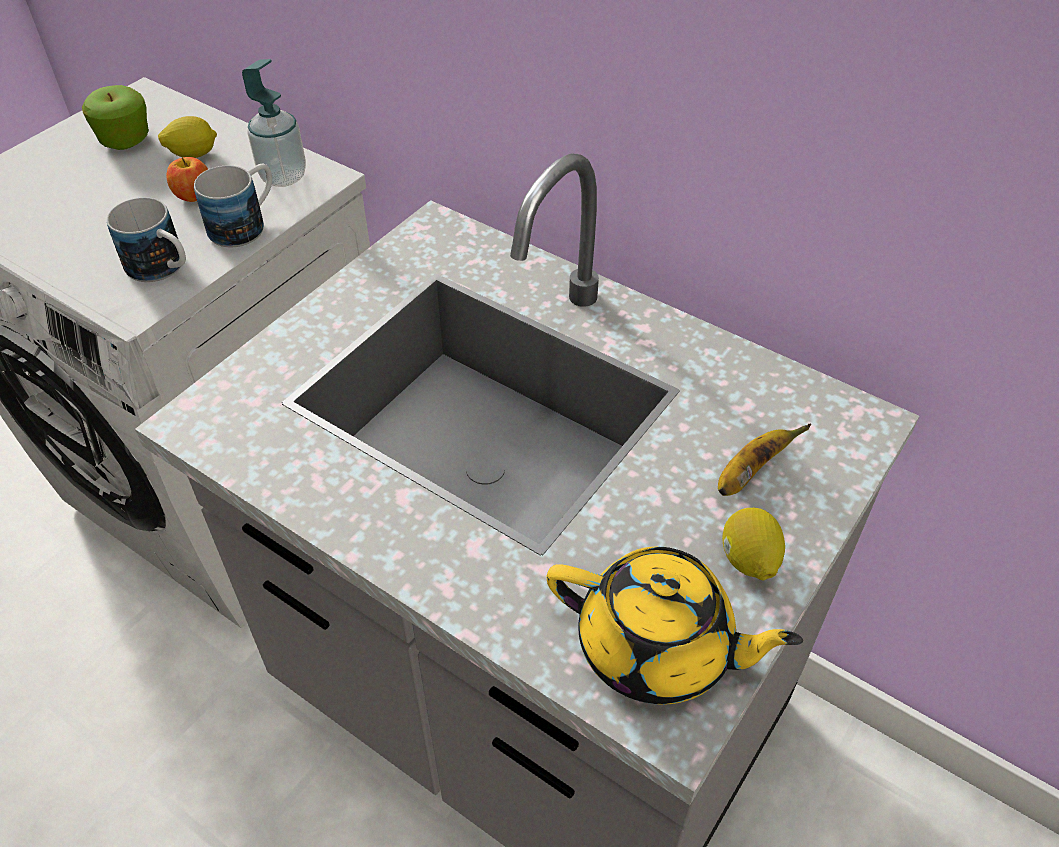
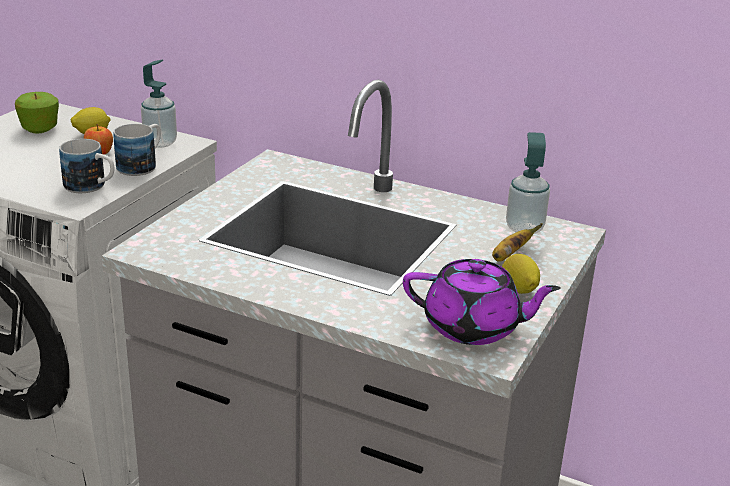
camera: 10 degrees left, 20 degrees down
(657, 648) = (473, 327): yellow teapot -> purple teapot
(786, 406) = (524, 228): none -> soap dispenser

